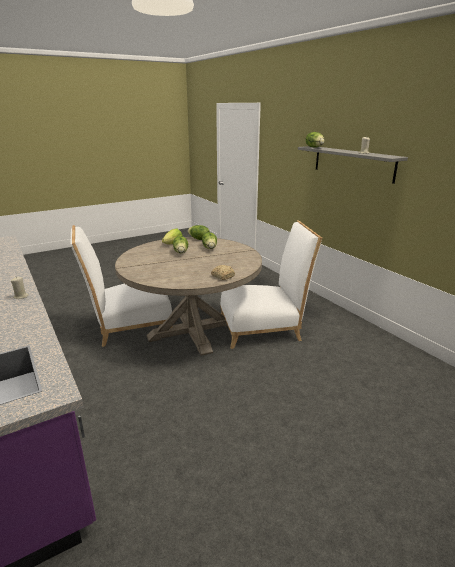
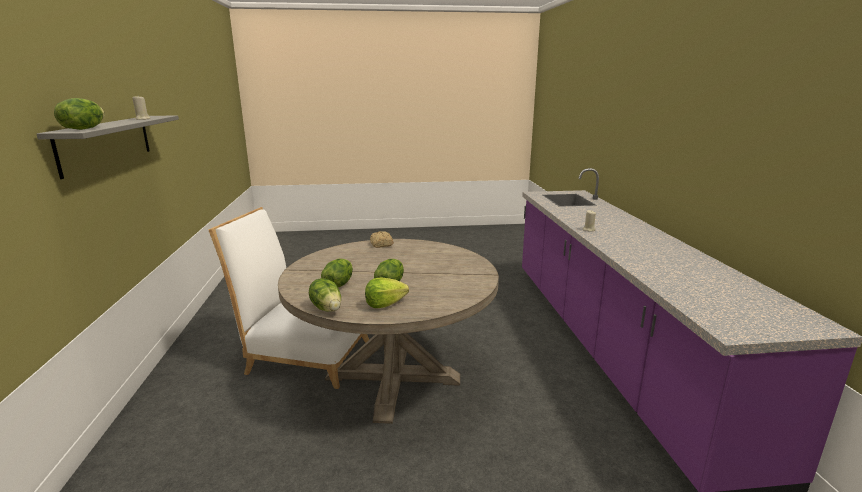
camera: 155 degrees left, 5 degrees down
(129, 326) = (481, 412): white chair -> none

